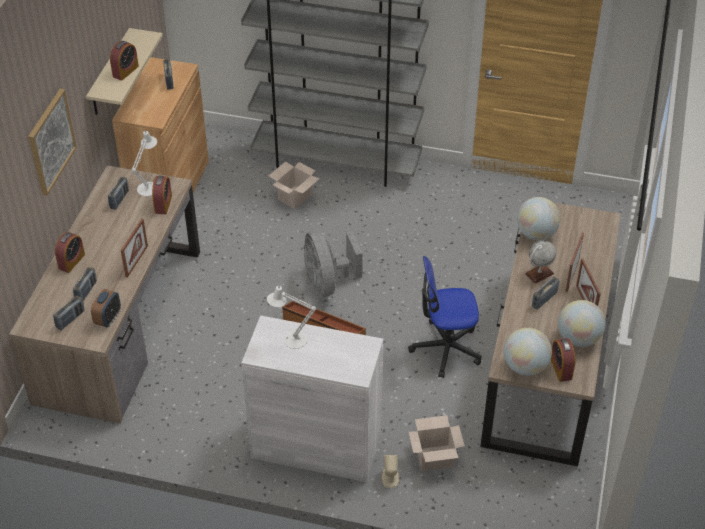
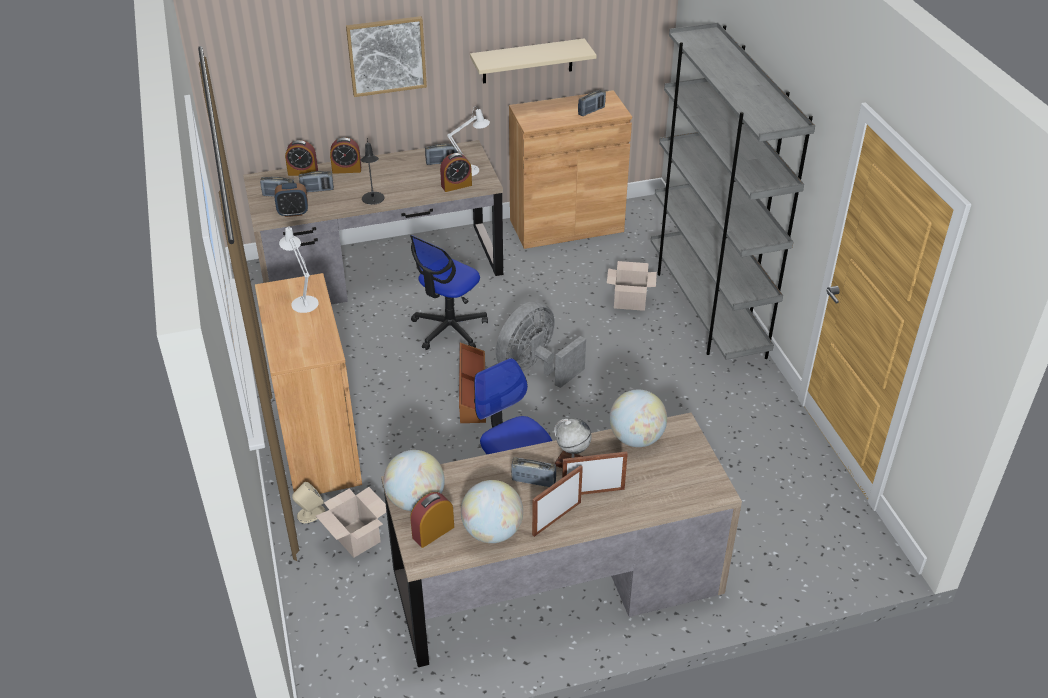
camera: 60 degrees right, 5 degrees down
(125, 71) = (522, 57): alarm clock -> alarm clock (303, 172)
(136, 261) = (373, 200): picture frame -> black table lamp
(239, 312) = (449, 329): none -> office chair
(316, 446) = (319, 445): white cabinet -> brown cabinet

